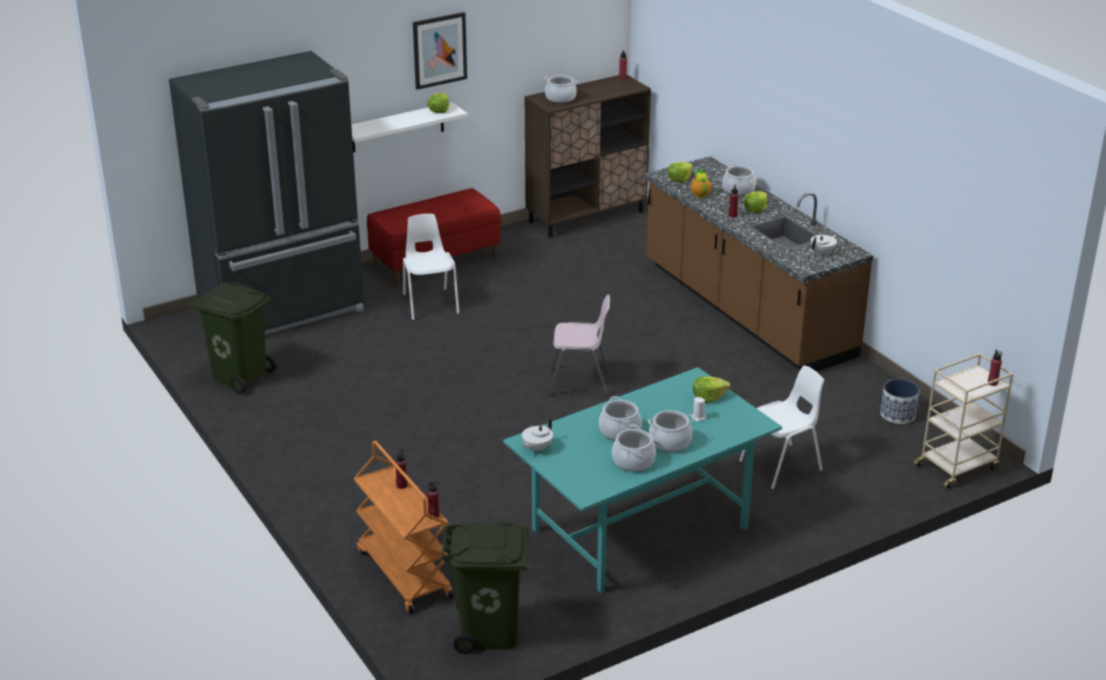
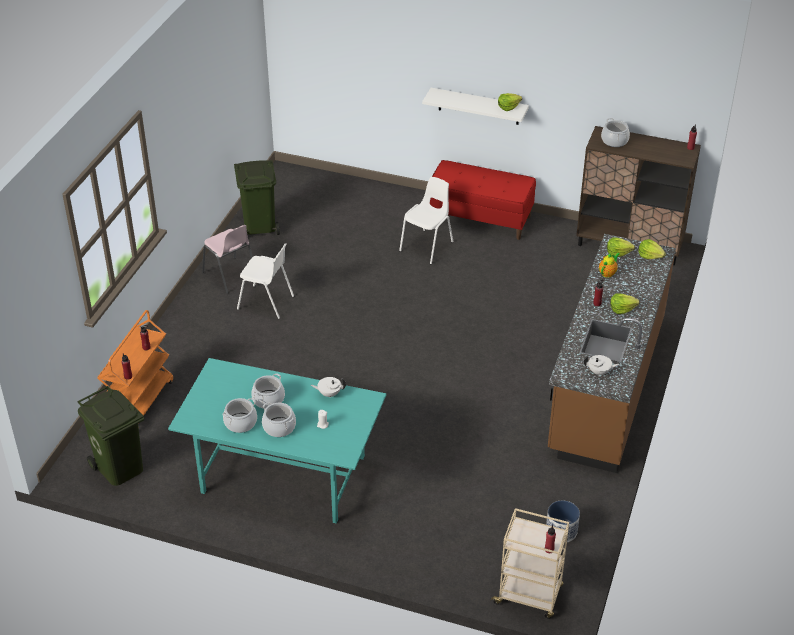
camera: 50 degrees right, 10 degrees up
(284, 310) = (346, 198): black fridge -> none
(439, 50) = (522, 61): picture -> none
(536, 448) = (213, 375): white teapot -> white teapot (329, 393)
(579, 382) = (415, 359): pink chair -> pink chair (230, 276)
(709, 397) = (353, 417): lettuce -> lettuce (650, 255)
(738, 190) = (640, 287): cooking pot -> none
(782, 466) = (426, 504): white chair -> white chair (266, 303)

